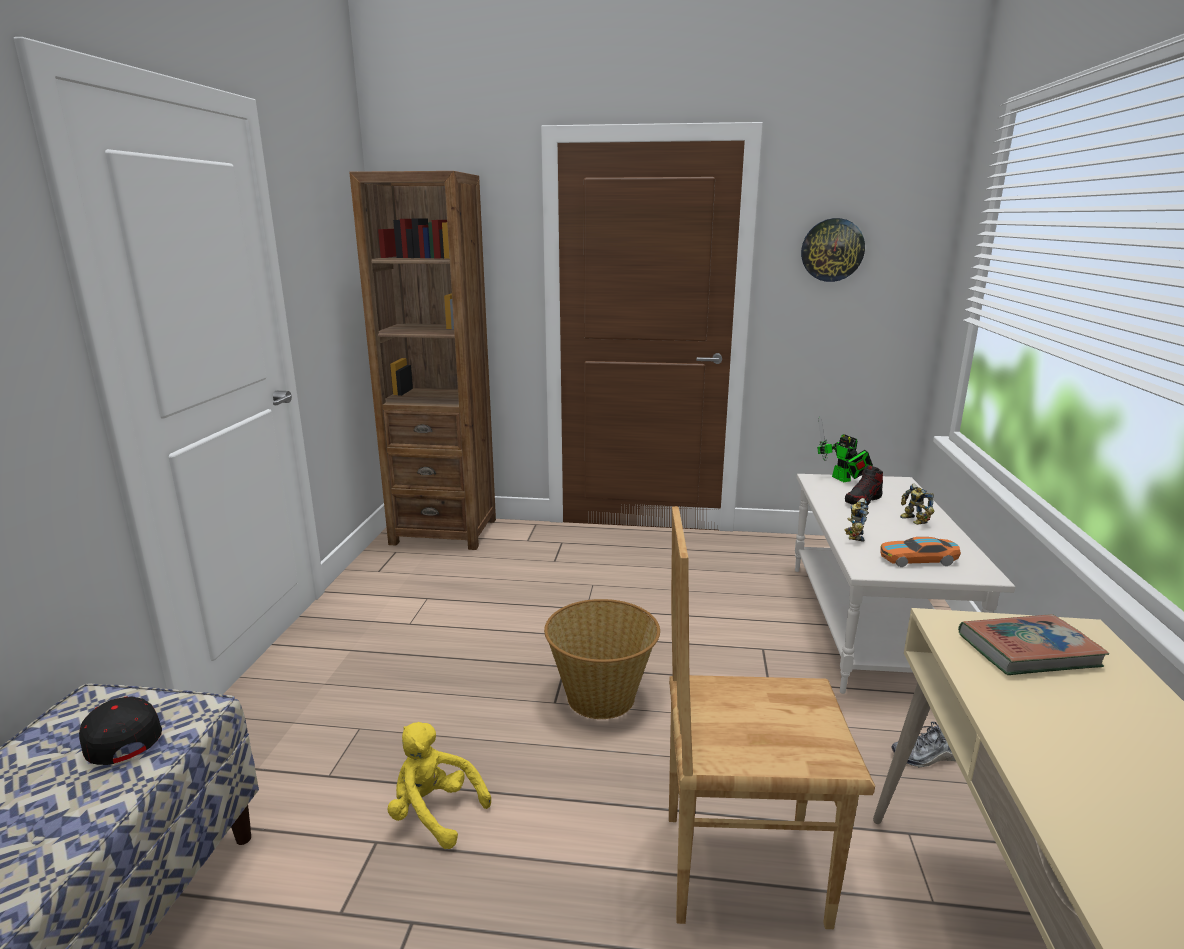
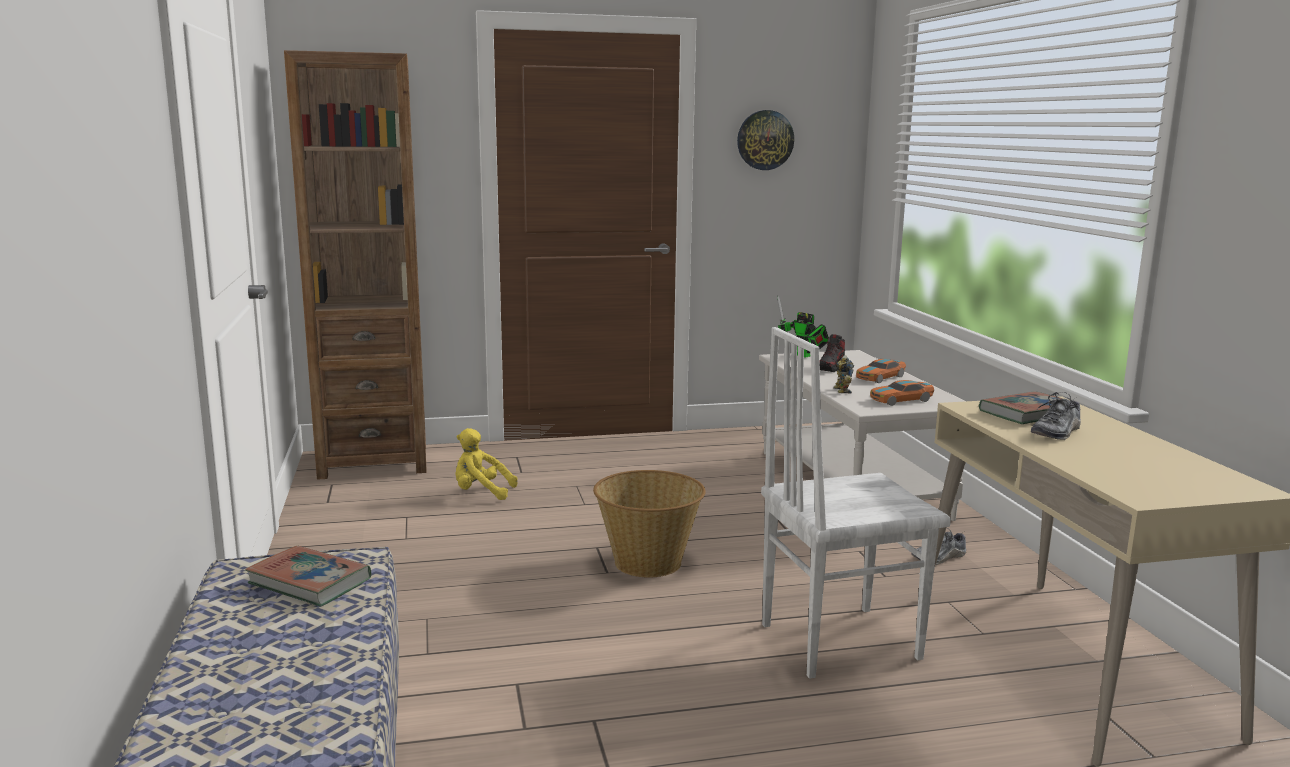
camera: 20 degrees left, 5 degrees down
(120, 737) = (309, 582): black cap -> book
(434, 813) = (555, 657): yellow plush toy -> yellow plush toy (481, 493)
(741, 866) = (837, 640): brown chair -> white chair
(912, 520) = (880, 377): toy robot -> toy car
(1054, 702) = (1056, 432): none -> shoe

